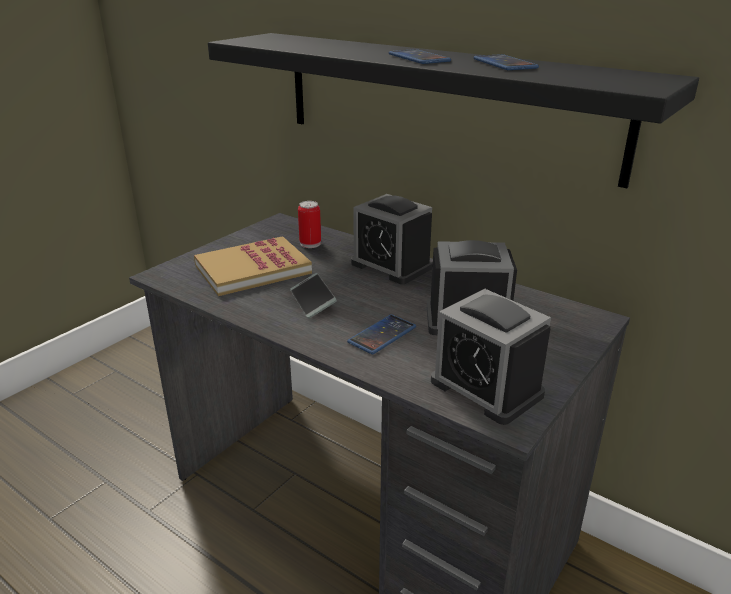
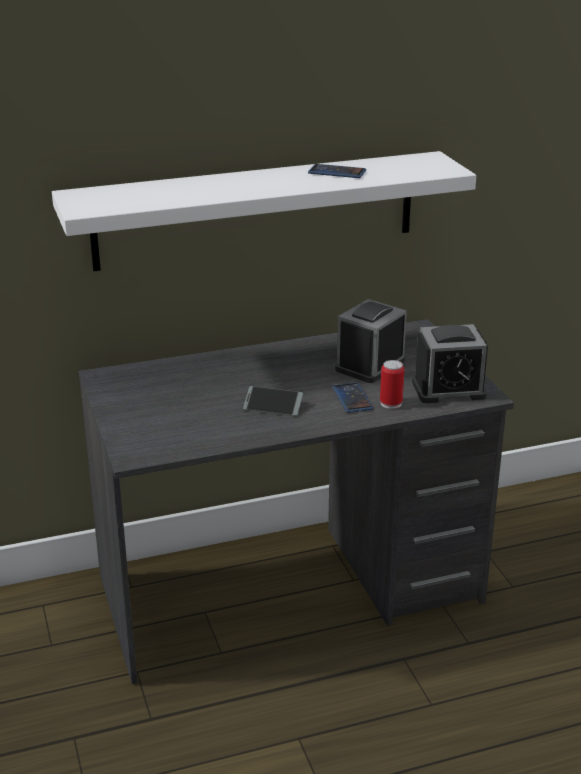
camera: 55 degrees left, 0 degrees up
(253, 269) = (183, 414): book -> none
(310, 244) = (170, 377): can -> can (391, 403)
(391, 265) = (258, 360): alarm clock -> none
(419, 58) = (278, 183): phone -> none
(441, 102) = (256, 210): black shelf -> white shelf

